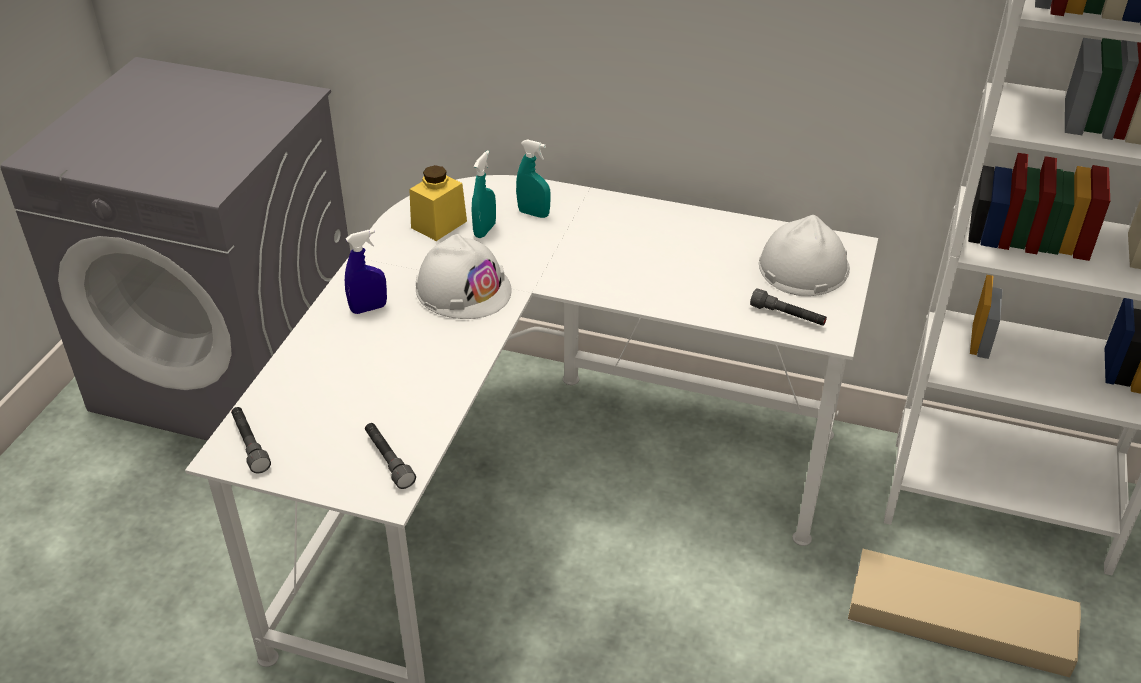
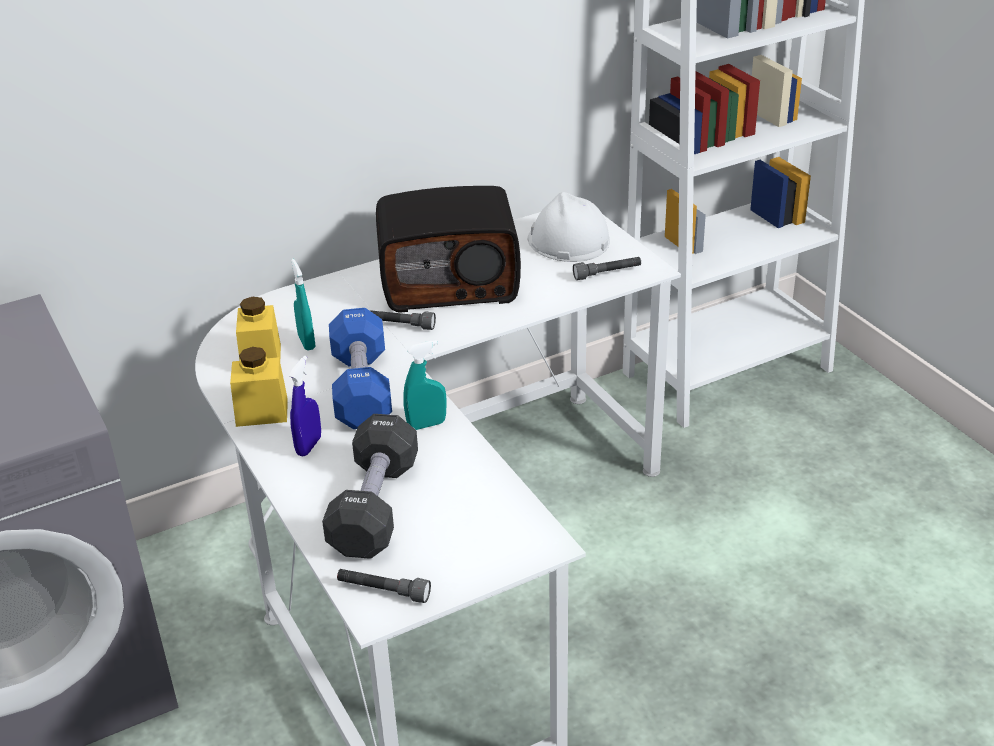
camera: 45 degrees left, 5 degrees down
(336, 382) = (375, 507): none -> black dumbbell
(381, 263) = (262, 412): none -> yellow jar
(388, 460) = (506, 524): grey flashlight -> grey flashlight (399, 325)
(463, 289) = (361, 389): white hard hat -> blue dumbbell
(533, 213) = (325, 311): turquoise spray bottle -> turquoise spray bottle (426, 424)
(652, 246) = (450, 282): none -> radio
(958, 620) = (795, 452): beige storage box -> none

